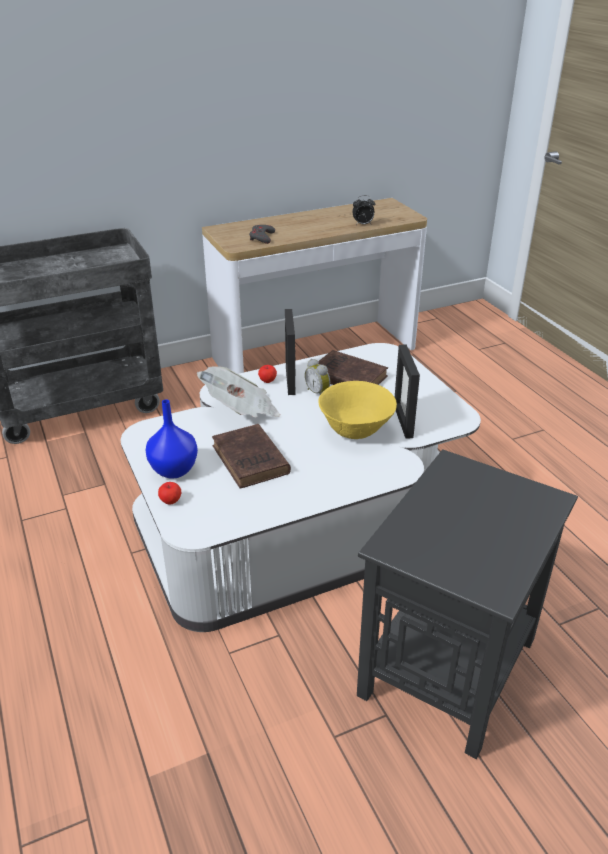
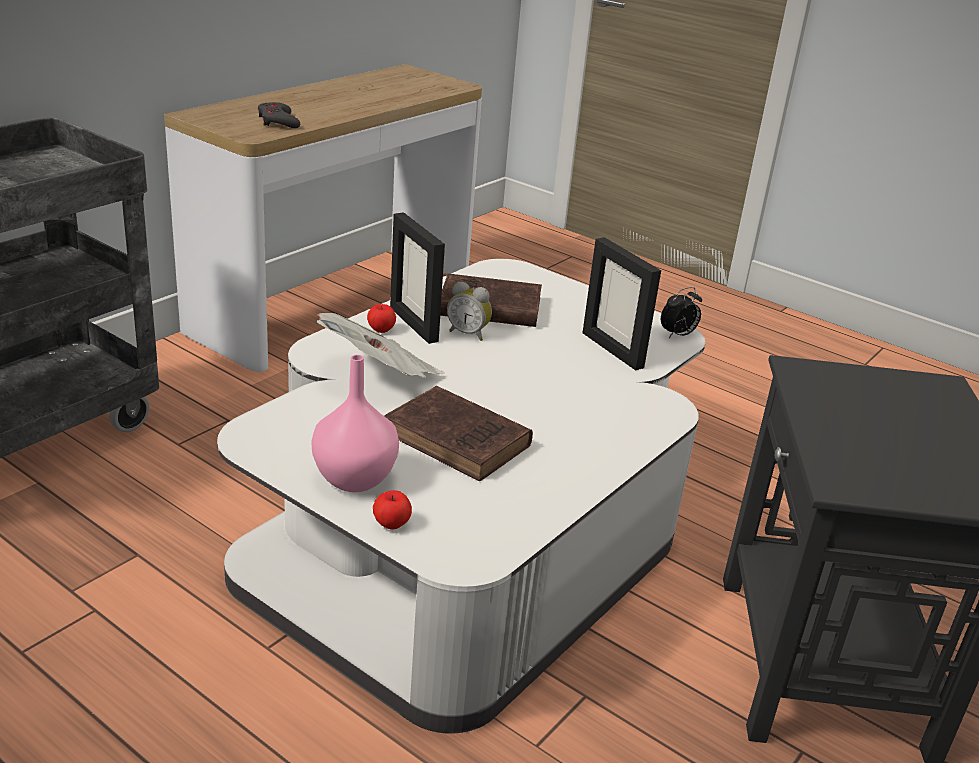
camera: 30 degrees left, 5 degrees down
(173, 469) = (353, 478): blue vase -> pink vase
(356, 431) = (565, 373): yellow bowl -> none
(363, 224) = (405, 97): alarm clock -> alarm clock (677, 335)

